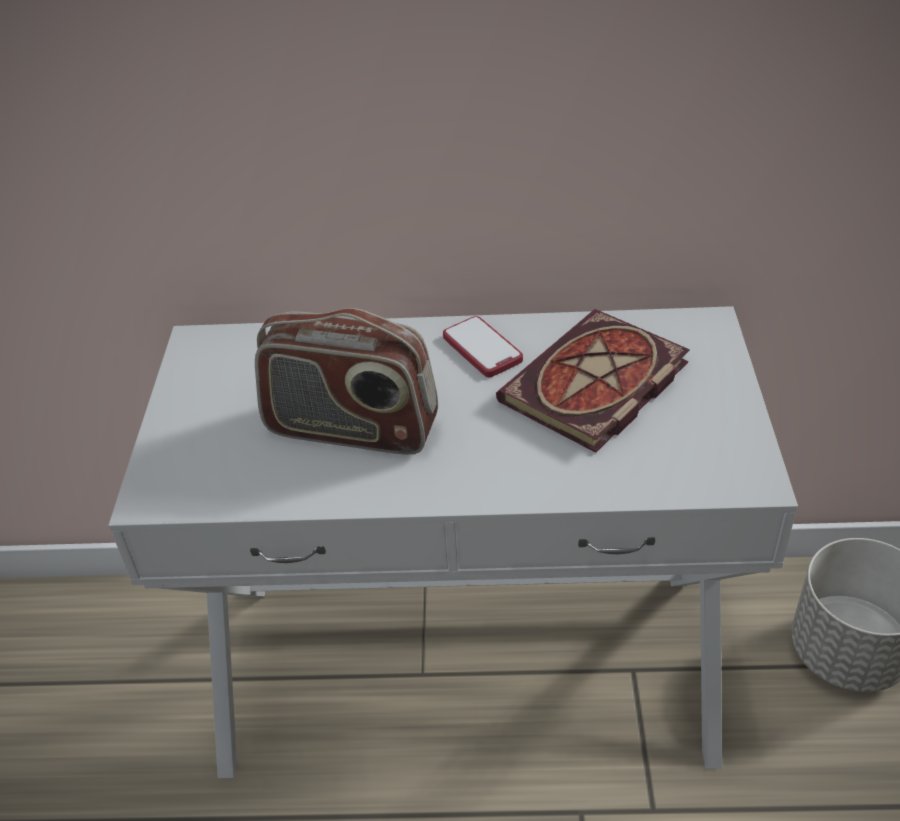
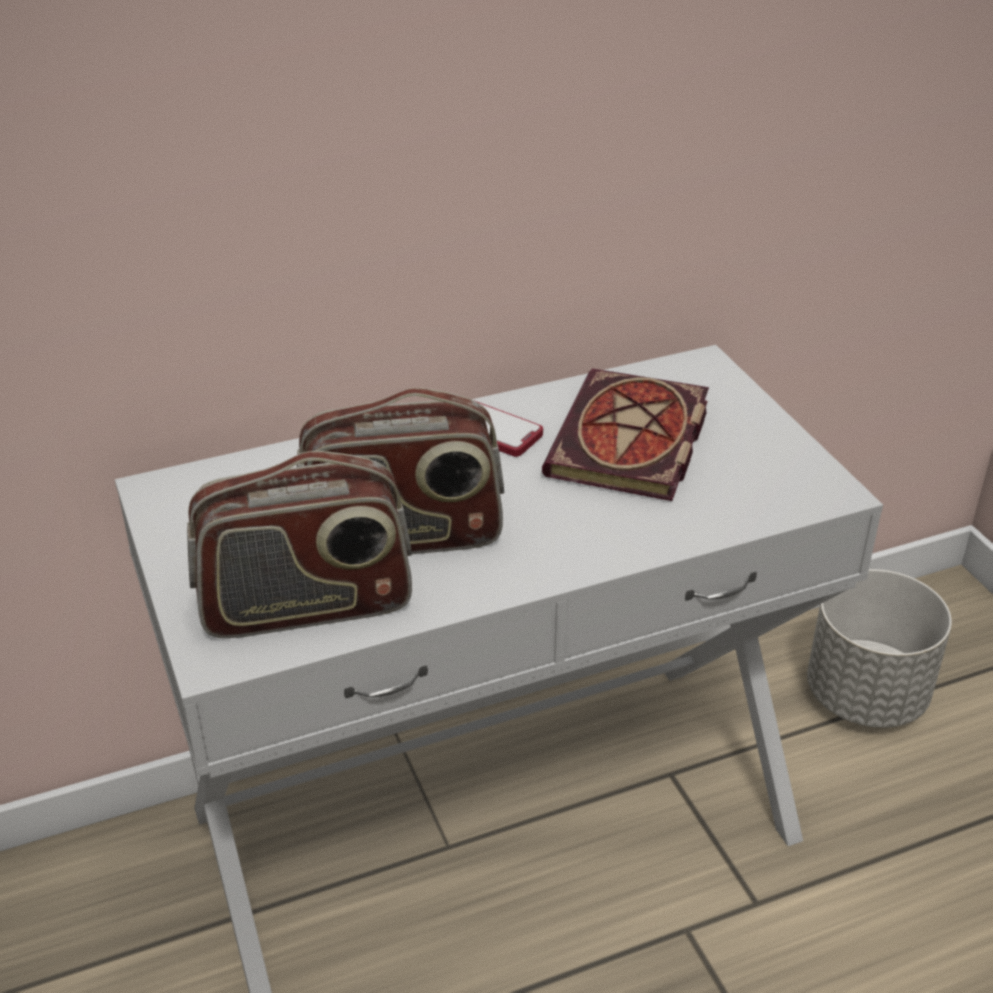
camera: 25 degrees left, 5 degrees down
(241, 472) = (306, 606): none -> radio

